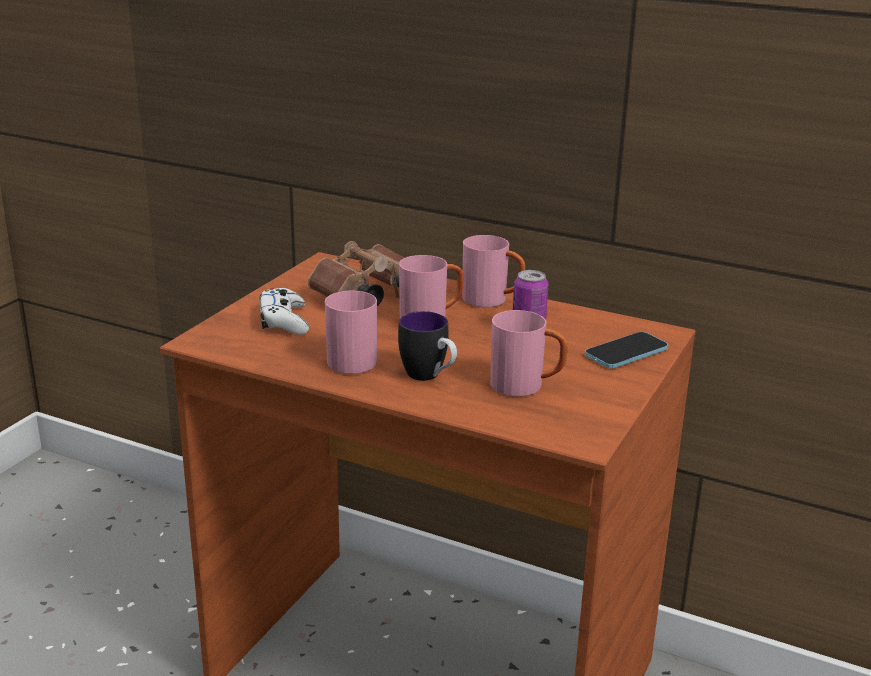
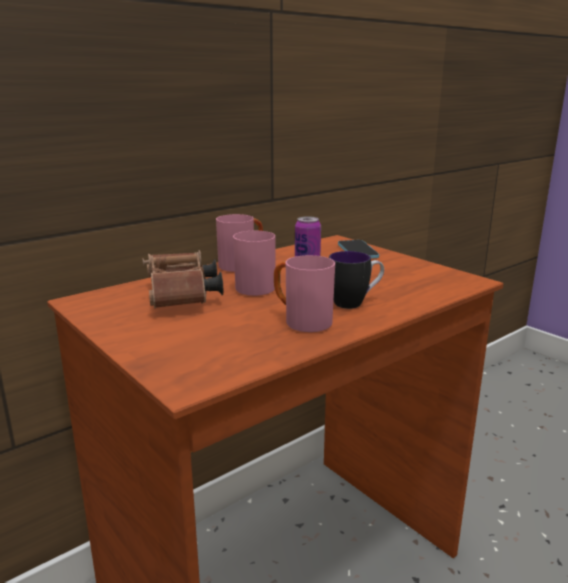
camera: 65 degrees left, 5 degrees down
(284, 321) = (189, 336): white game controller -> none
(526, 387) = (389, 280): pink mug -> none

